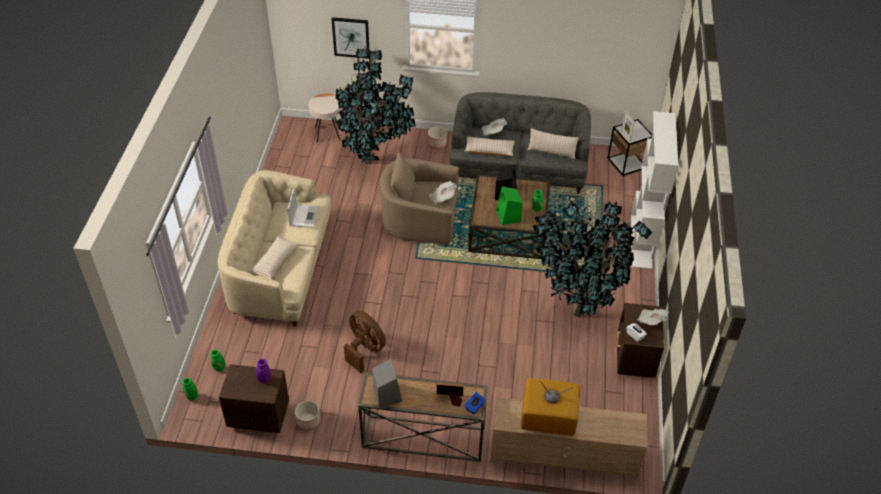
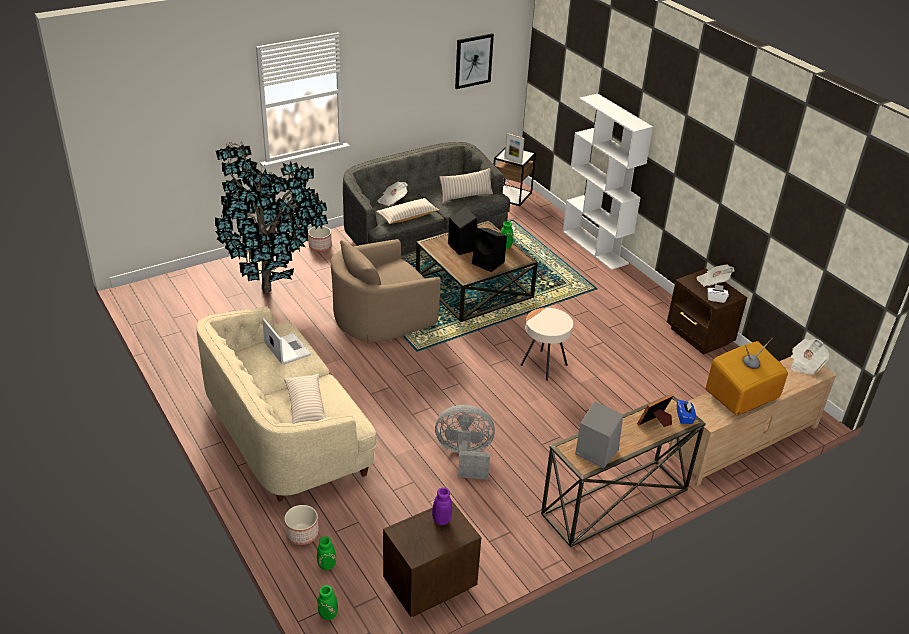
camera: 40 degrees left, 10 degrees down
(308, 421) = (487, 557): planter -> planter (302, 534)
(327, 134) = (189, 284): beige side table -> beige side table (544, 365)
(351, 37) = (196, 144): picture -> picture (473, 61)
(365, 349) = (465, 457): brown fan -> grey fan
(442, 197) = (408, 273): newspaper -> newspaper (805, 364)
(508, 217) = (489, 263): green speaker -> black speaker
(578, 307) = (609, 320): potted plant -> none

